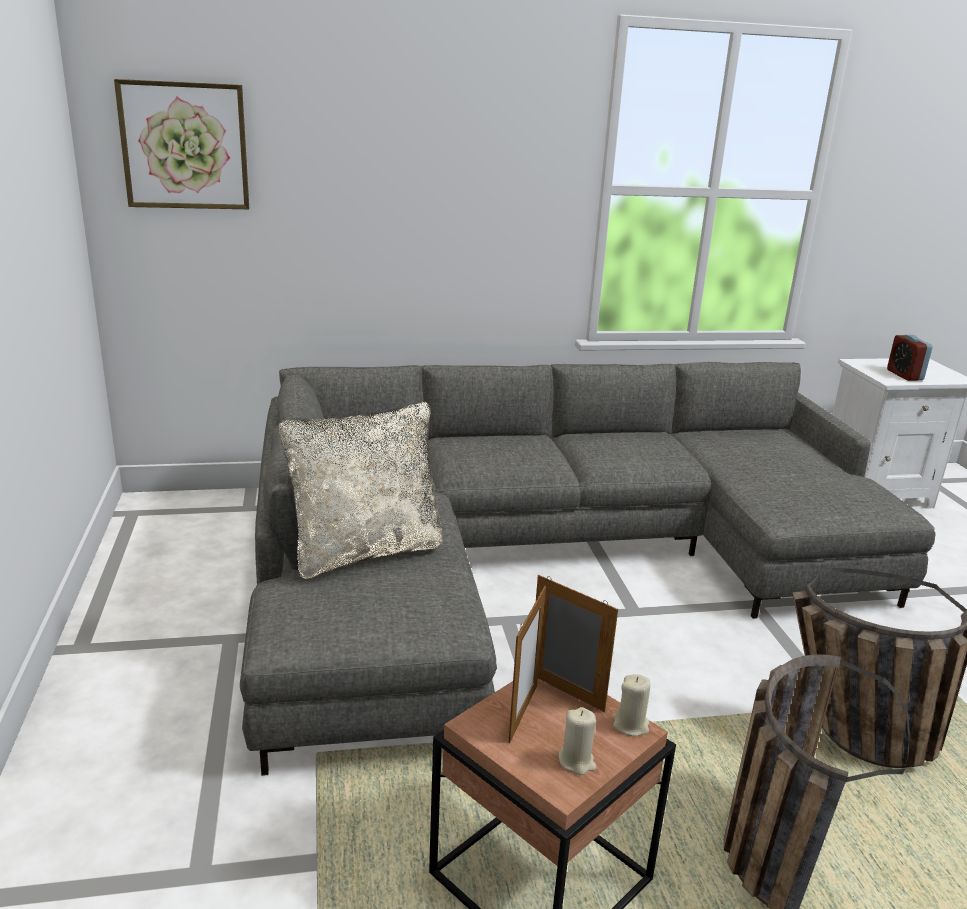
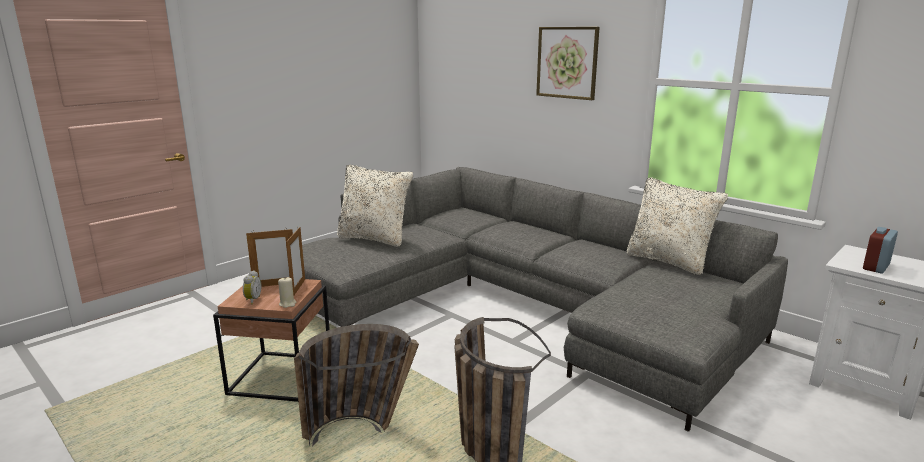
camera: 55 degrees right, 5 degrees down
(185, 146) = (452, 53): picture -> picture (567, 62)
(577, 761) = (252, 300): beige candle -> alarm clock
(699, 432) = (668, 263): none -> beige pillow

